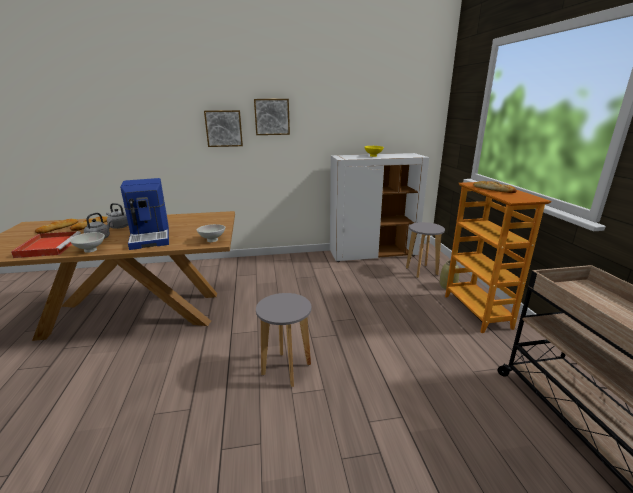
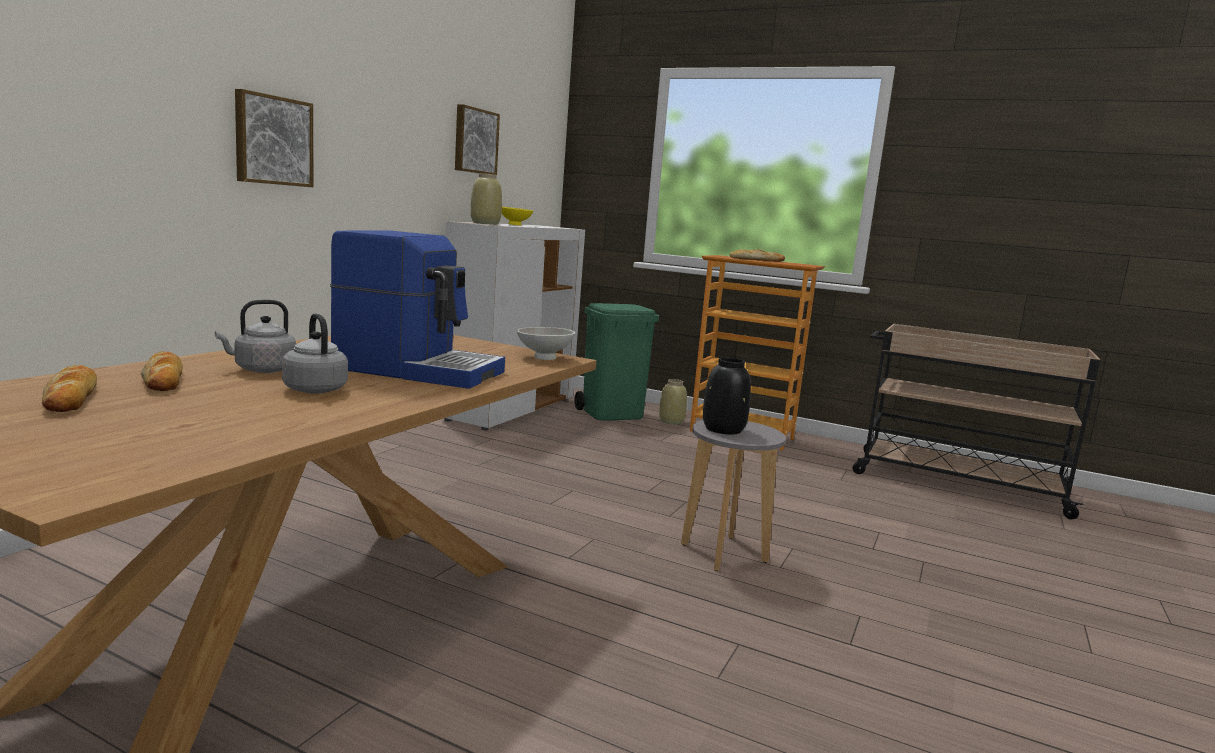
camera: 55 degrees left, 10 degrees down
(49, 246) = (247, 419): red tray -> none
(91, 250) = (393, 403): white bowl -> none
(272, 117) = (360, 130): picture -> picture (474, 141)
(278, 302) = (723, 429): none -> black vase
(345, 157) = (485, 223): none -> beige vase
(421, 271) = (612, 414): grey stool -> green trash can

